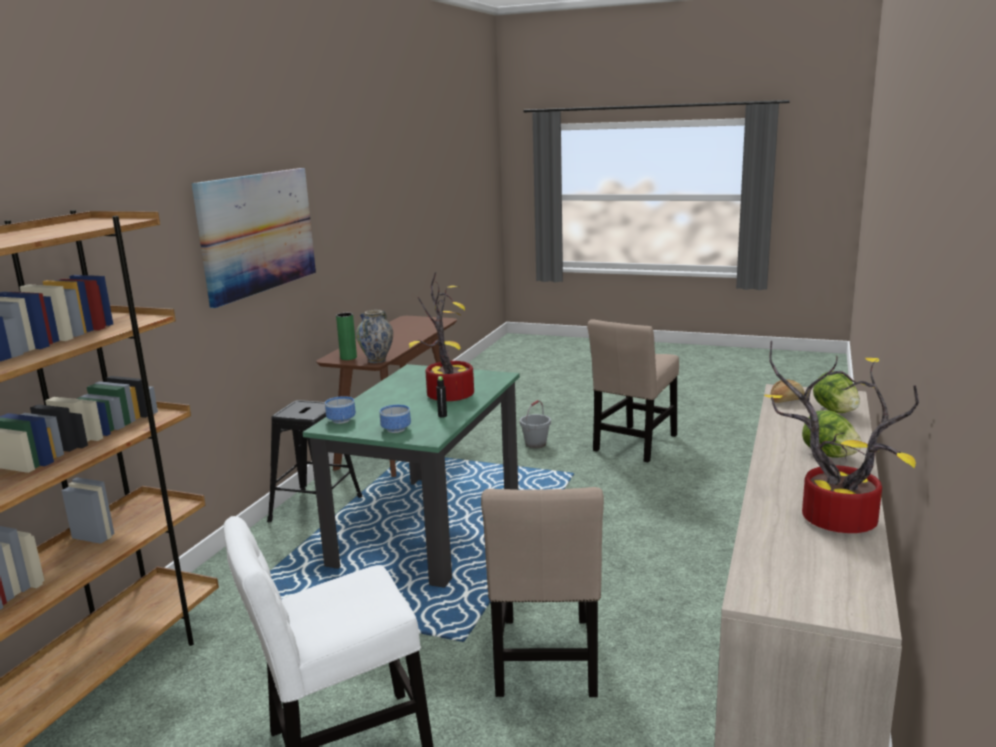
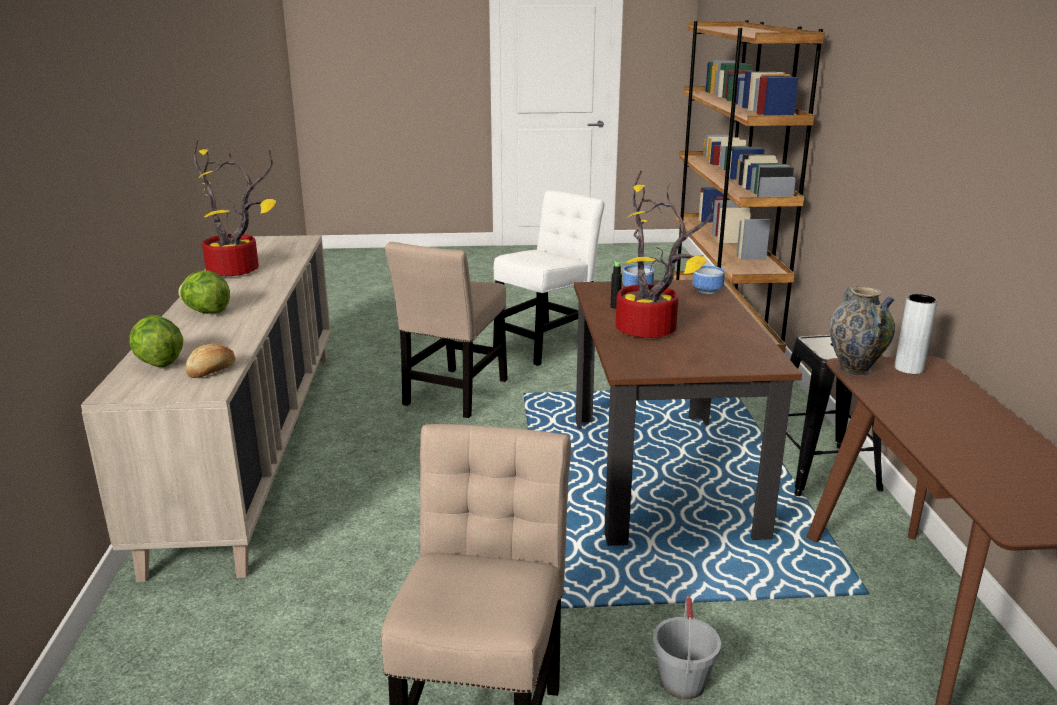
camera: 155 degrees right, 5 degrees up
(257, 232) = (943, 119): picture -> none
(348, 358) = (908, 369): green vase -> grey vase
(429, 527) = (662, 474): green dining table -> brown dining table
(546, 661) = (454, 395): beige chair -> beige chair turned 135 degrees counterclockwise

